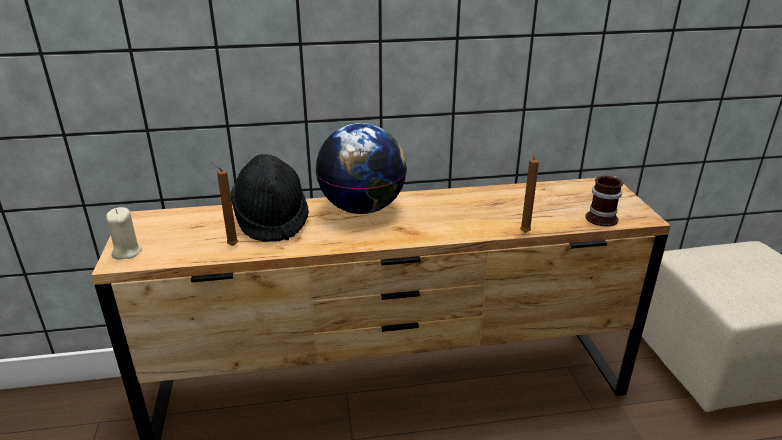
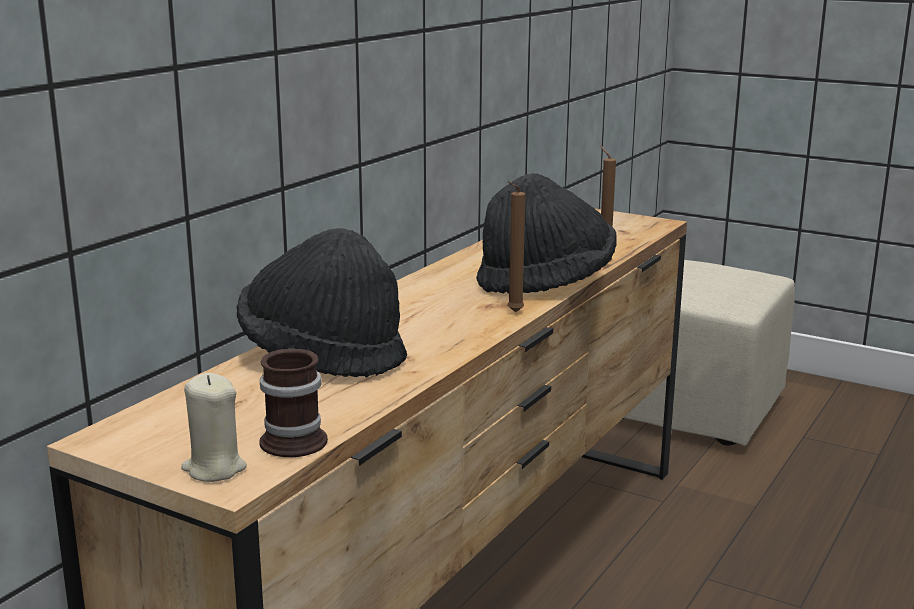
camera: 50 degrees left, 10 degrees down
(231, 245) = (345, 396): brown candle -> brown candle (513, 313)
(362, 208) = (401, 306): globe -> none
(462, 228) = (546, 283): none -> black hat
(603, 217) = (631, 233): mug -> mug (293, 438)

